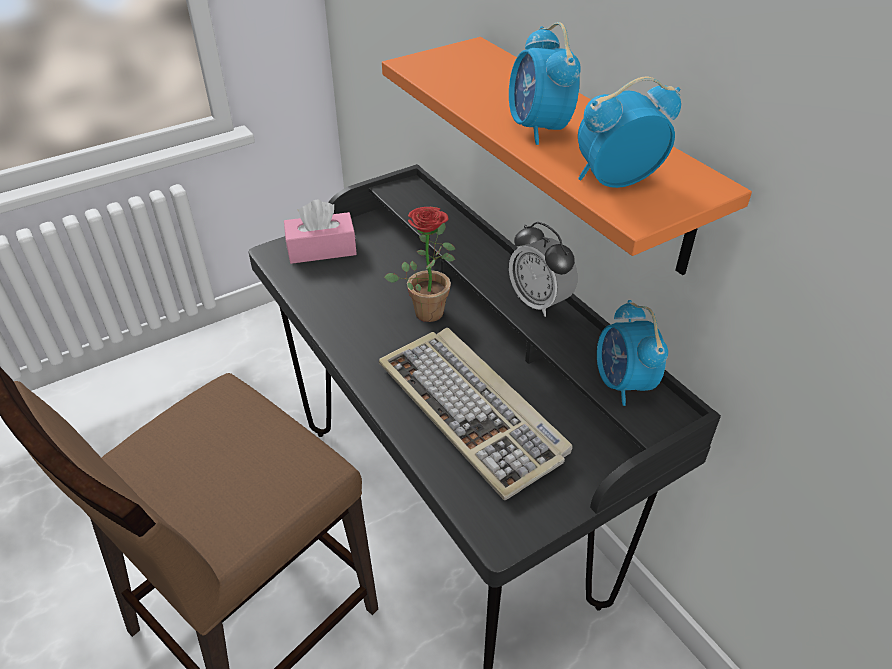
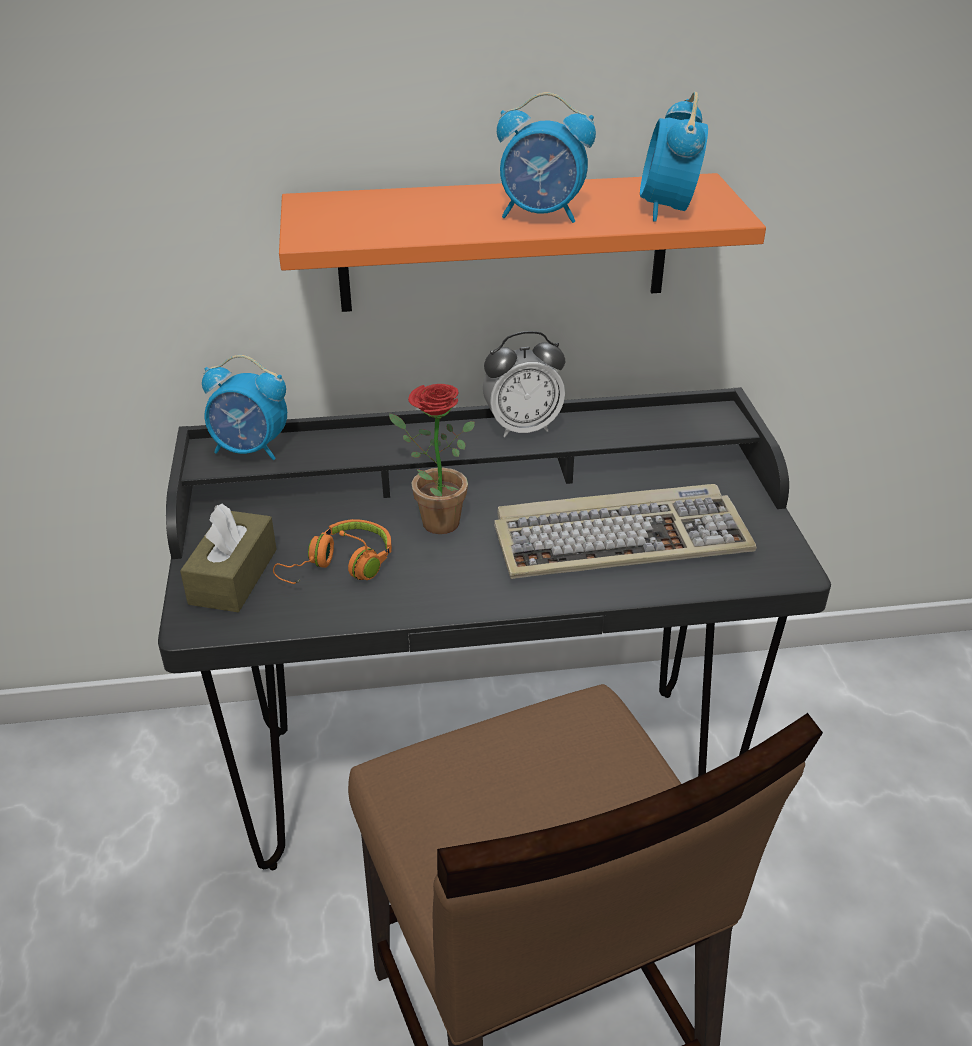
camera: 65 degrees left, 5 degrees down
(321, 249) = (233, 576): pink tissue box -> brown tissue box
(355, 286) = (341, 566): none -> orange headphones
(623, 384) = (672, 421): alarm clock -> alarm clock (251, 450)

